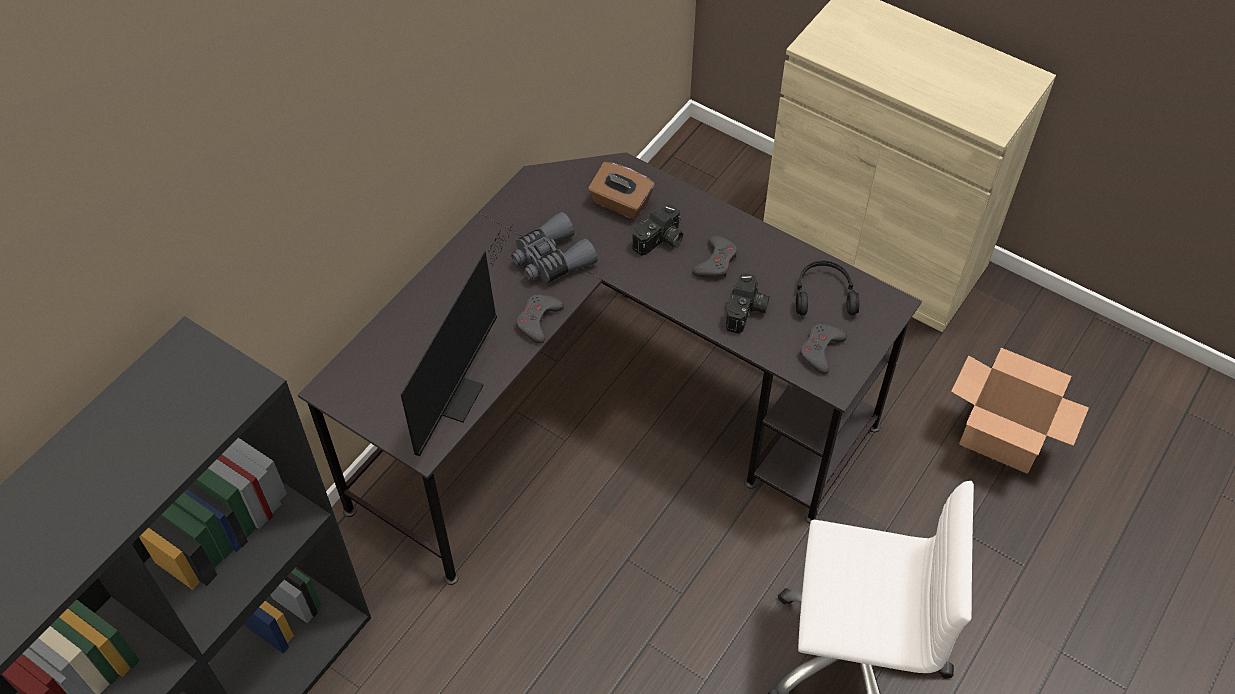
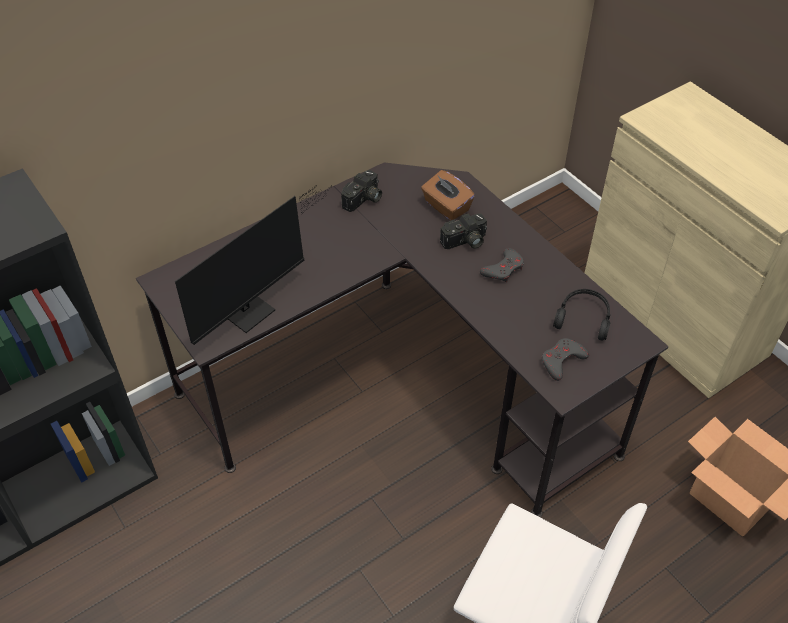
camera: 20 degrees right, 5 degrees down
(538, 320) = (340, 274): grey game controller -> none
(551, 259) = (372, 233): grey binoculars -> none
(747, 312) = (512, 314): camera -> camera (364, 200)

